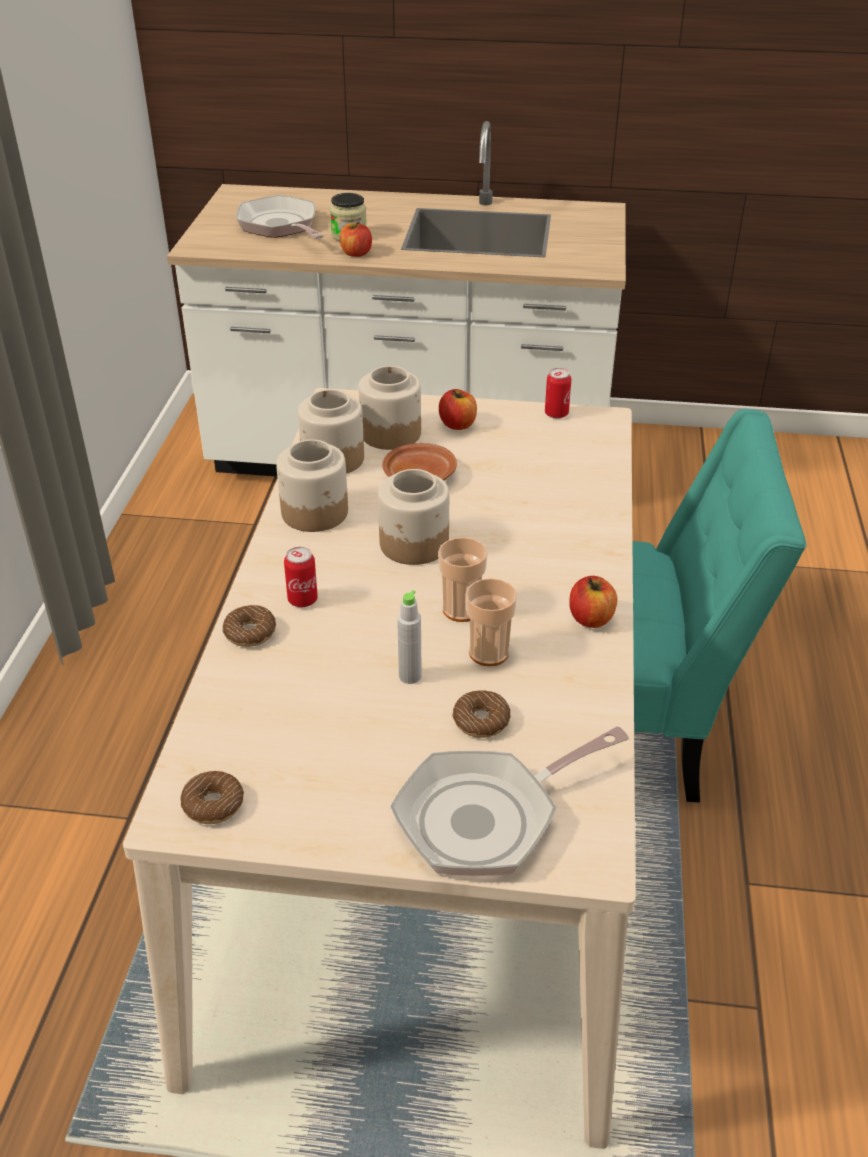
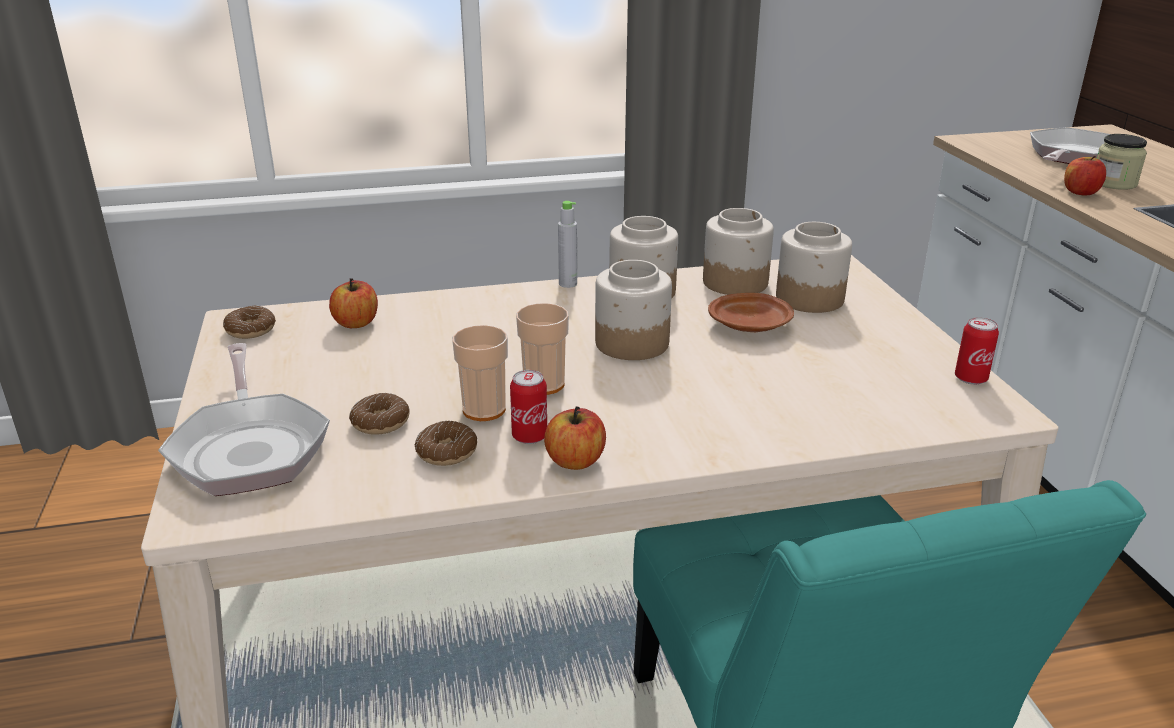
camera: 70 degrees right, 10 degrees down
(250, 632) = (455, 301): donut -> donut (447, 452)
(302, 600) = (511, 312): can -> can (529, 436)
(410, 676) = (430, 377): grey bottle -> grey bottle (568, 284)
(457, 424) = (870, 327): apple -> apple (356, 323)
(486, 817) = (249, 447): frying pan -> frying pan turned 150 degrees counterclockwise

